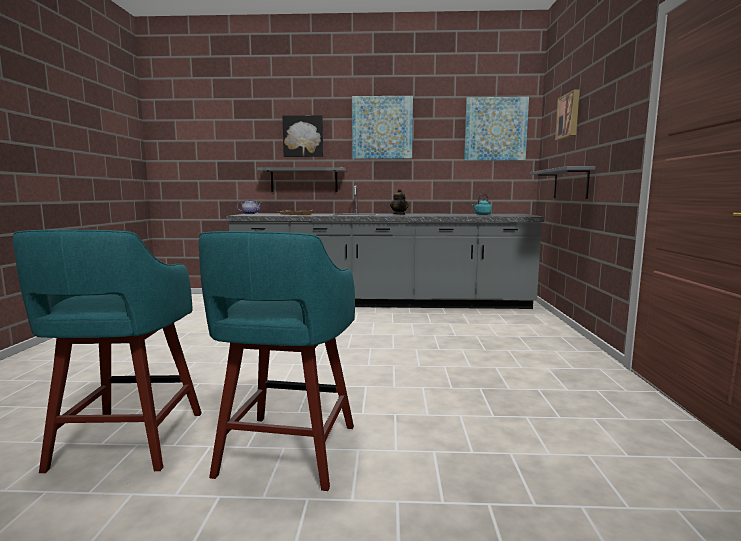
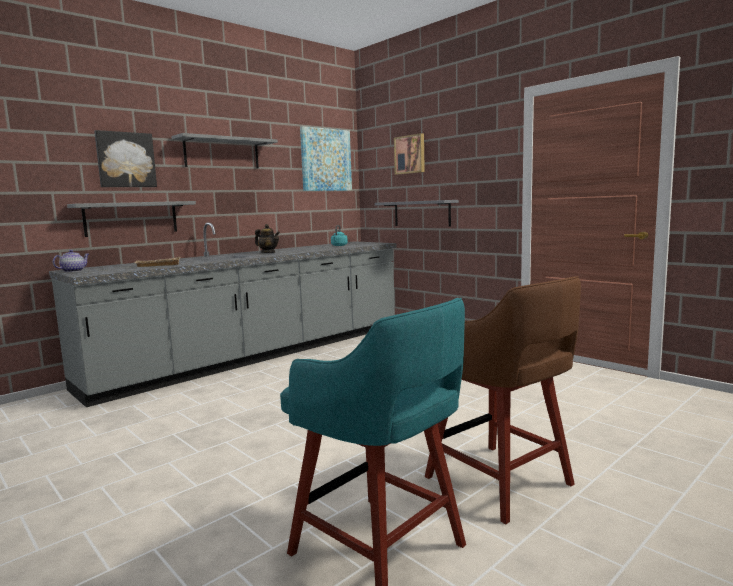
camera: 45 degrees left, 0 degrees up
(286, 453) = (501, 483): turquoise stool -> brown stool
(382, 128) = (222, 153): picture -> grey shelf

